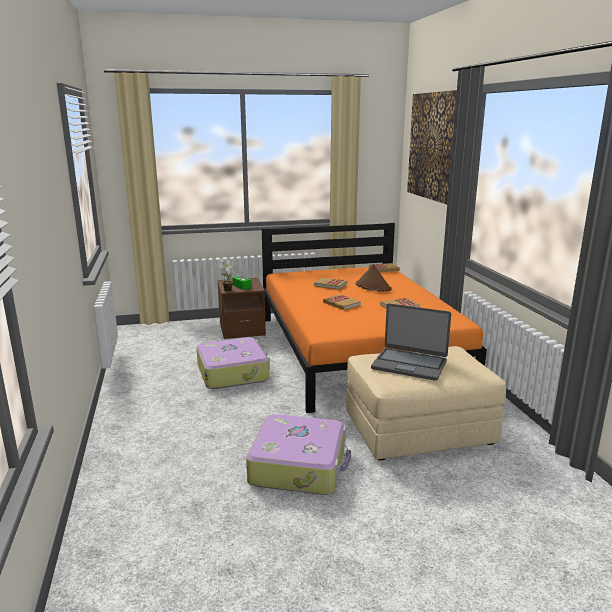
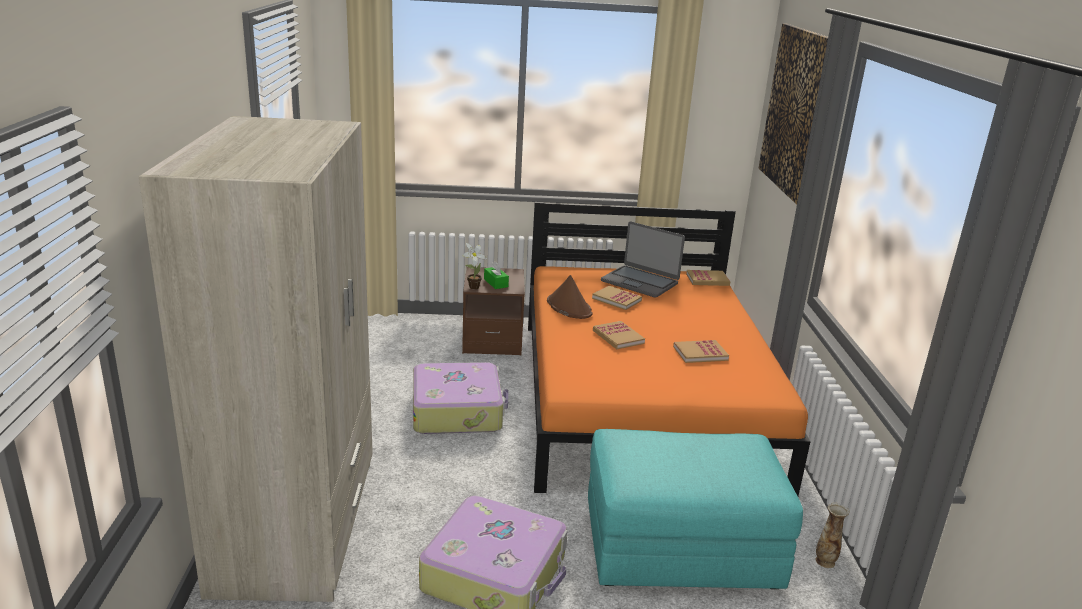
camera: 10 degrees right, 5 degrees up
(140, 456) = (298, 523): none -> beige wardrobe
(372, 287) = (676, 312): brown hat -> brown hat (568, 307)
(409, 364) = (672, 458): laptop -> laptop (640, 282)
(419, 429) = (681, 545): beige ottoman -> turquoise ottoman
(515, 424) = (825, 561): none -> vase

